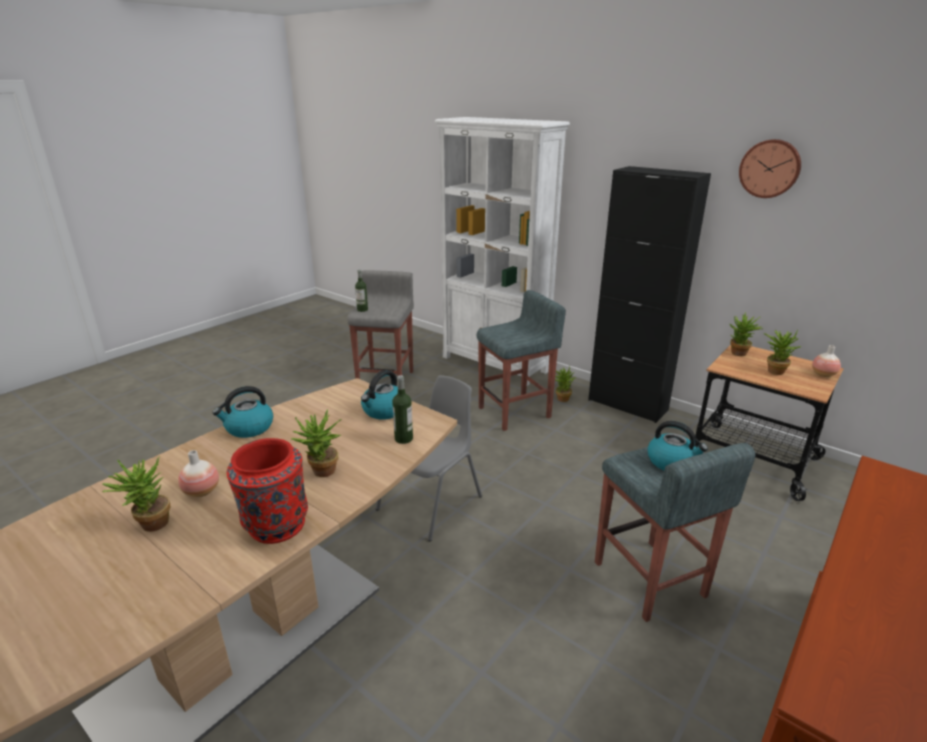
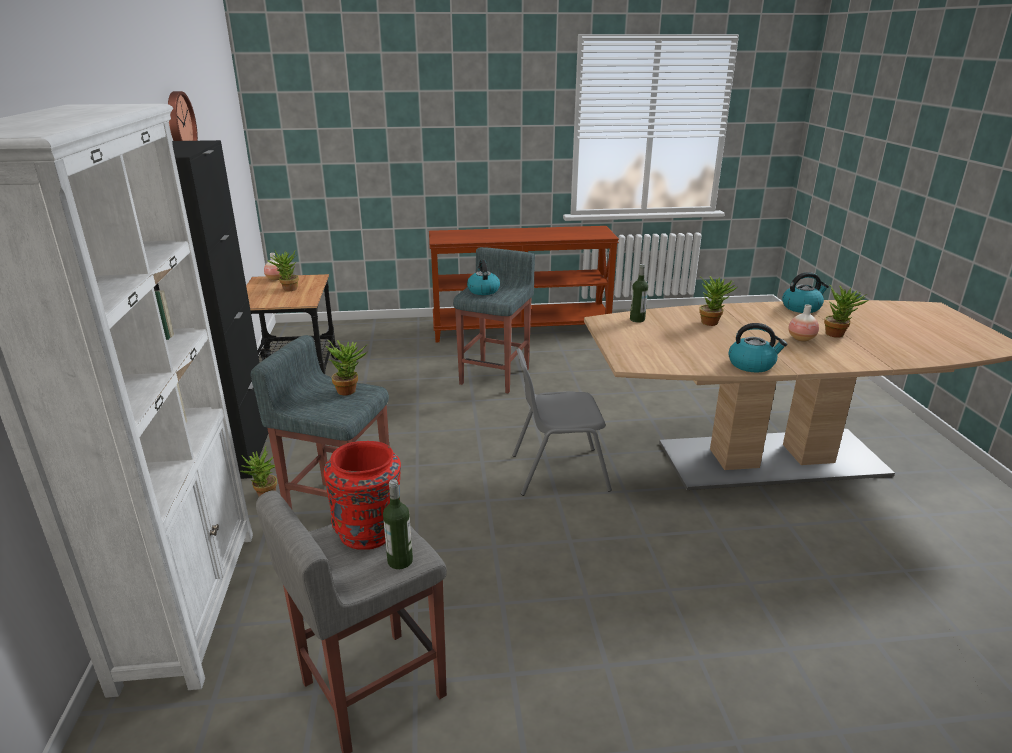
camera: 135 degrees left, 0 degrees up
(275, 525) = (756, 312): red vase -> red vase (369, 531)
(384, 411) = (628, 338): kettle -> kettle (801, 307)
(739, 354) = (265, 302): potted plant -> potted plant (350, 390)

